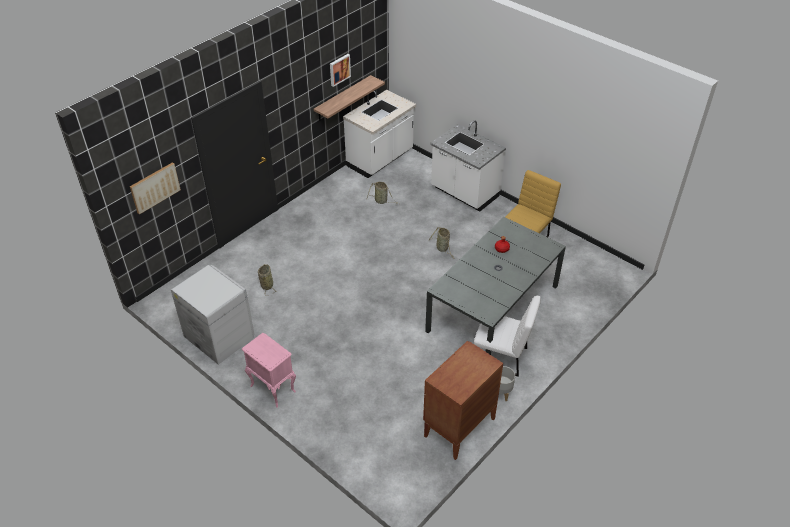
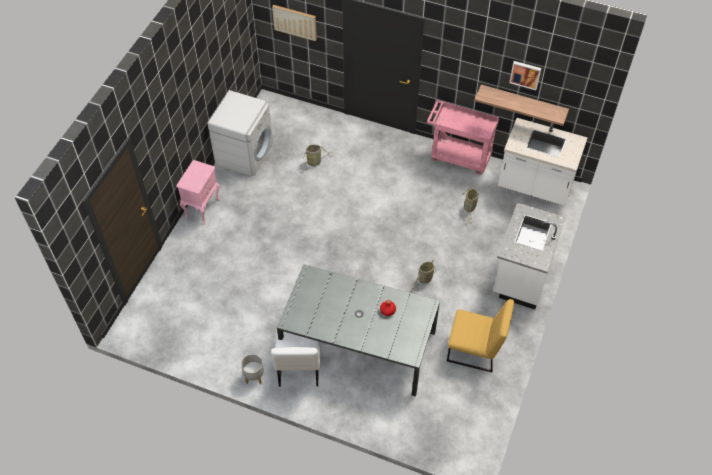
camera: 70 degrees right, 10 degrees up
(324, 192) = (457, 159): none -> pink cart
(458, 427) = (204, 352): brown dresser -> none

